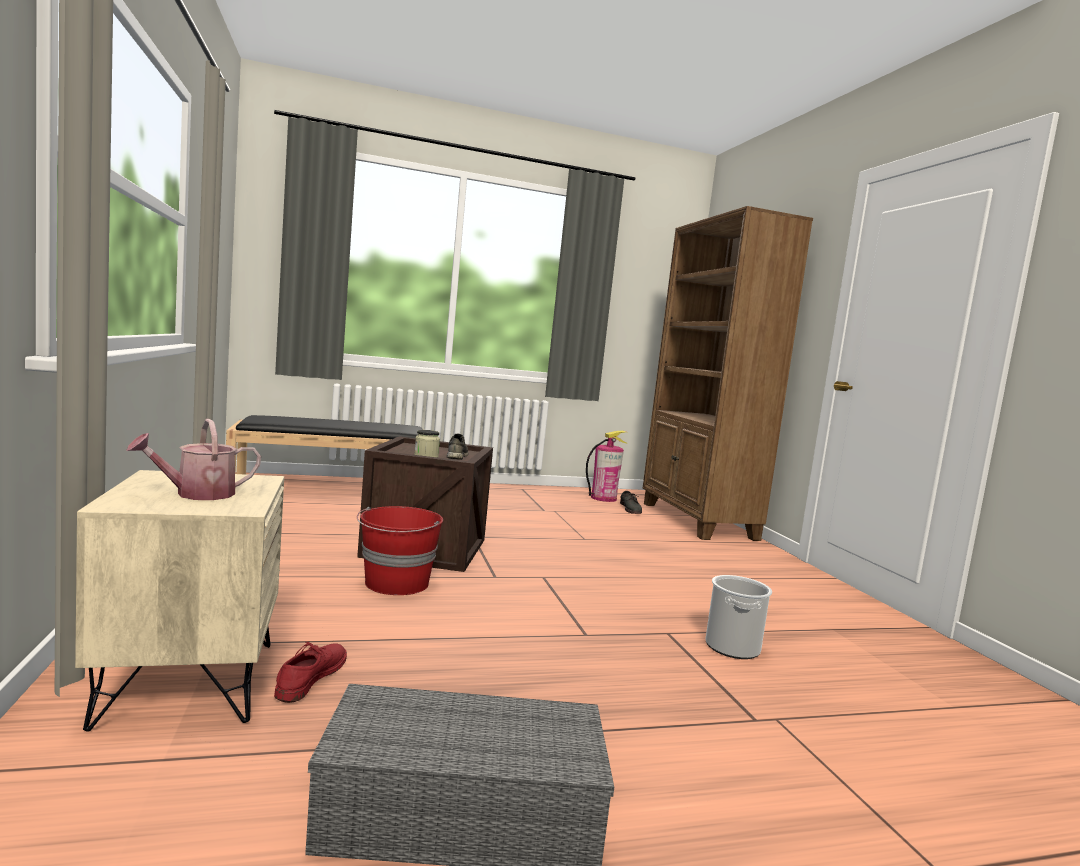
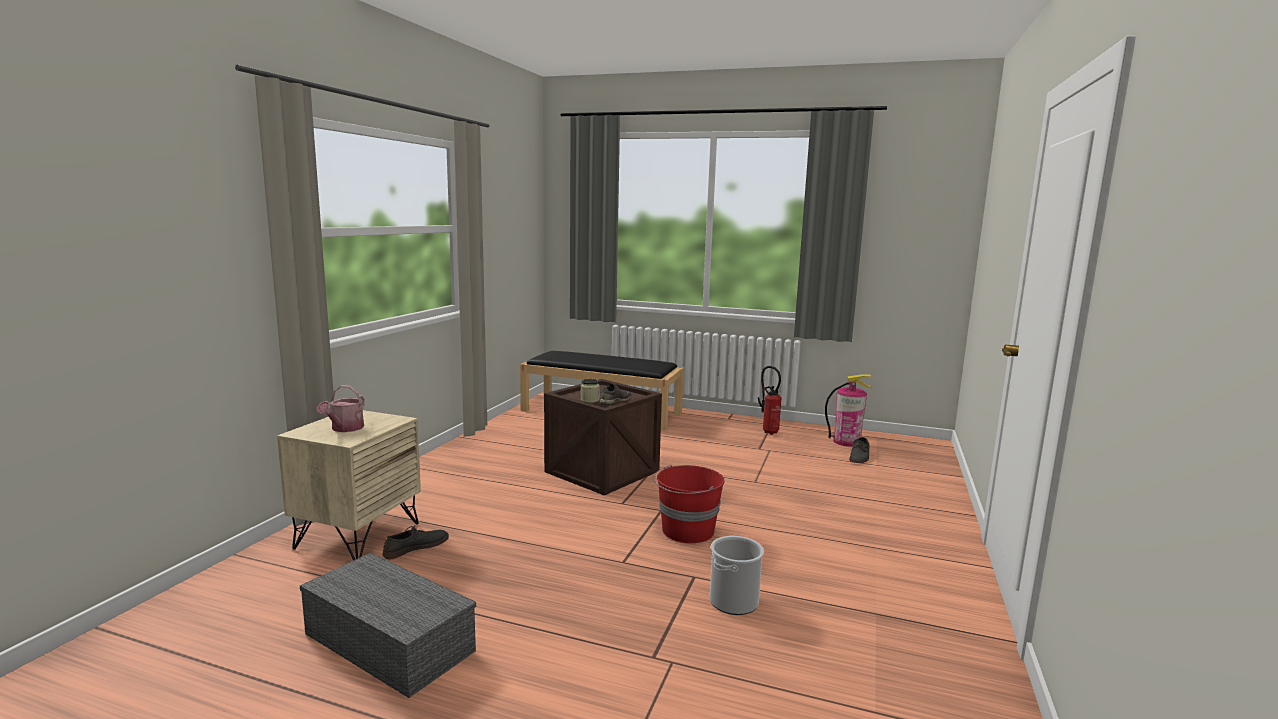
camera: 35 degrees right, 5 degrees up
(197, 494) = (345, 429): watering can -> watering can turned 75 degrees counterclockwise
(311, 676) = (416, 547): red shoe -> grey shoe
(396, 583) = (543, 496): red bucket -> red bucket (687, 531)
(529, 495) = (768, 431): none -> fire extinguisher
(697, 521) = (920, 479): brown bookcase -> none

